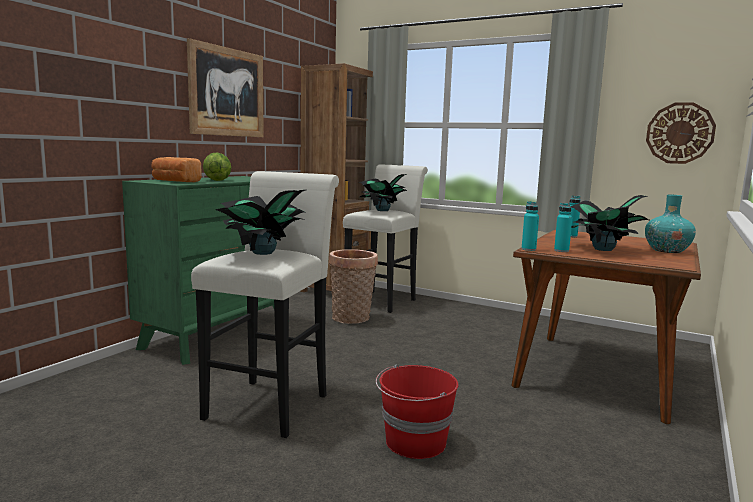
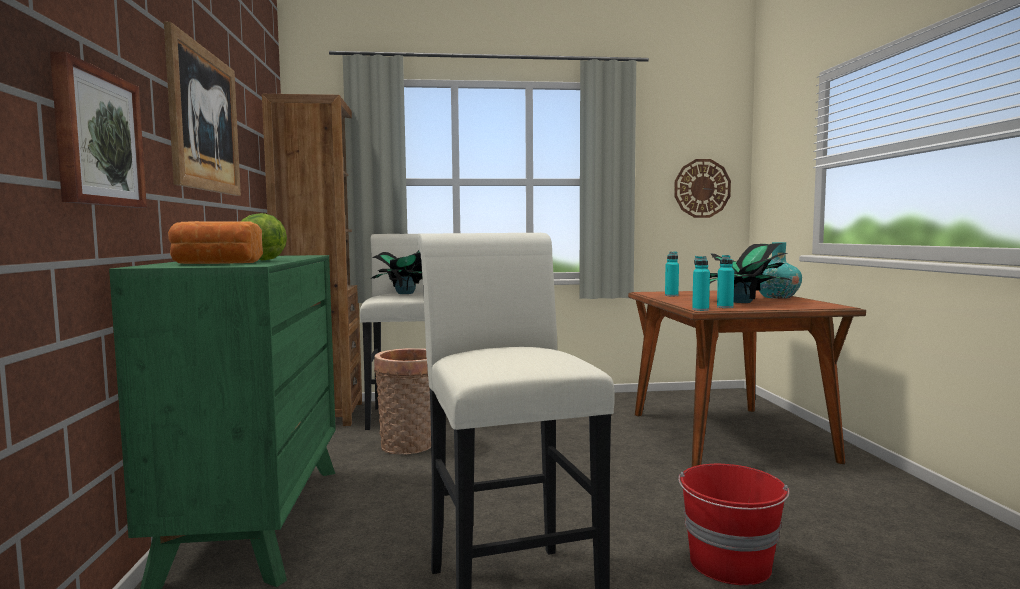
camera: 35 degrees left, 5 degrees down
(119, 113) = (97, 138): none -> picture
(262, 253) = (510, 353): potted plant -> none

